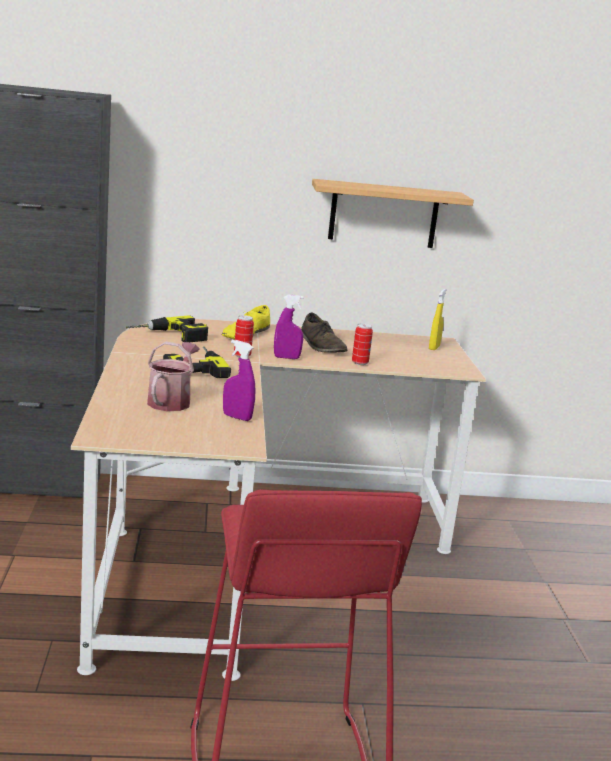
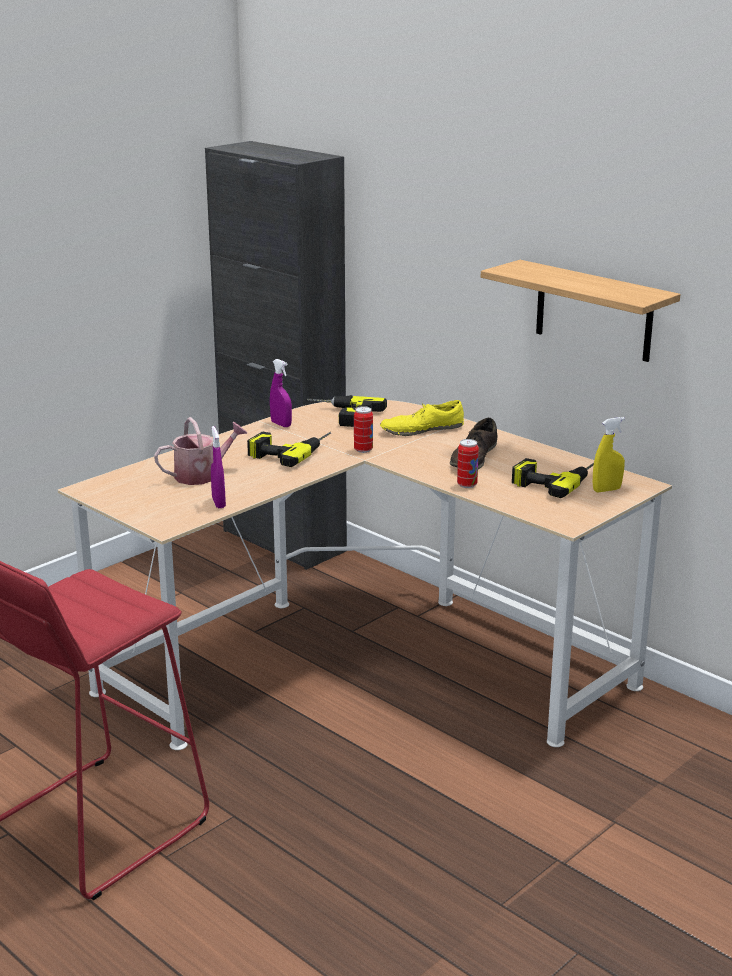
camera: 50 degrees right, 5 degrees up
(286, 357) = (402, 462): purple spray bottle -> purple spray bottle (281, 424)
(395, 348) = (555, 479): none -> power drill

